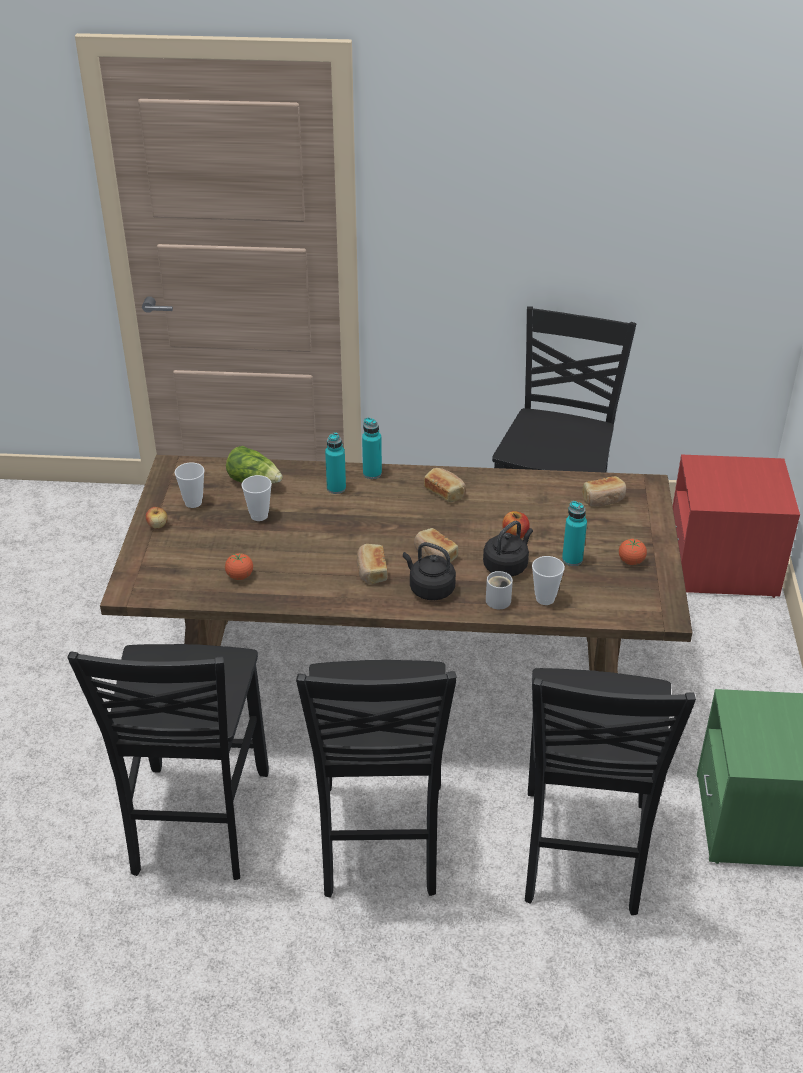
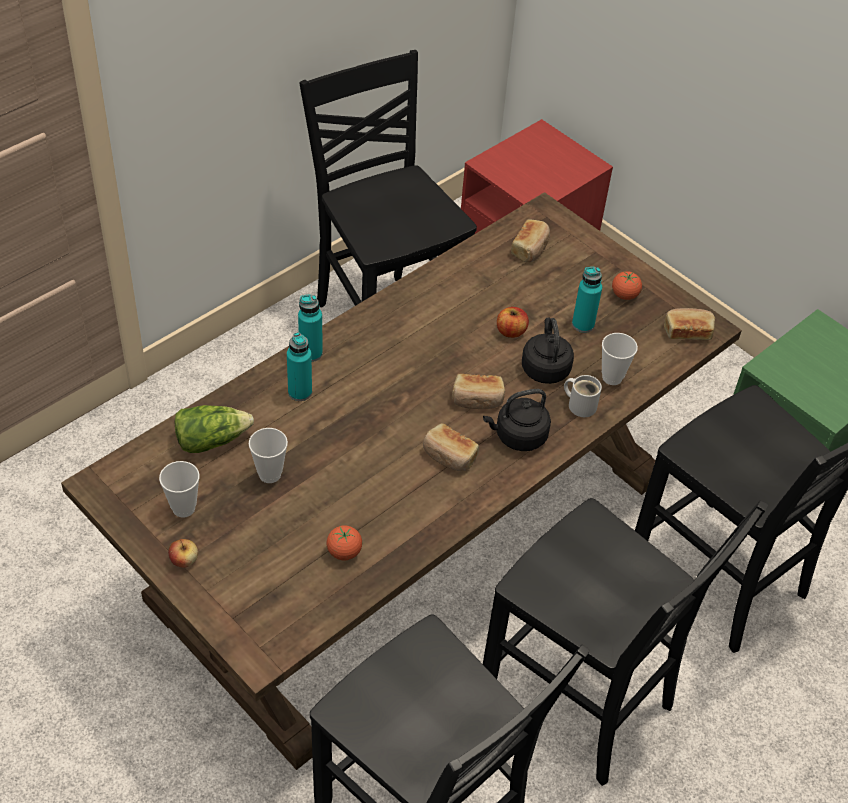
camera: 50 degrees left, 10 degrees up
(445, 492) = (400, 329): bread -> bread (687, 331)

